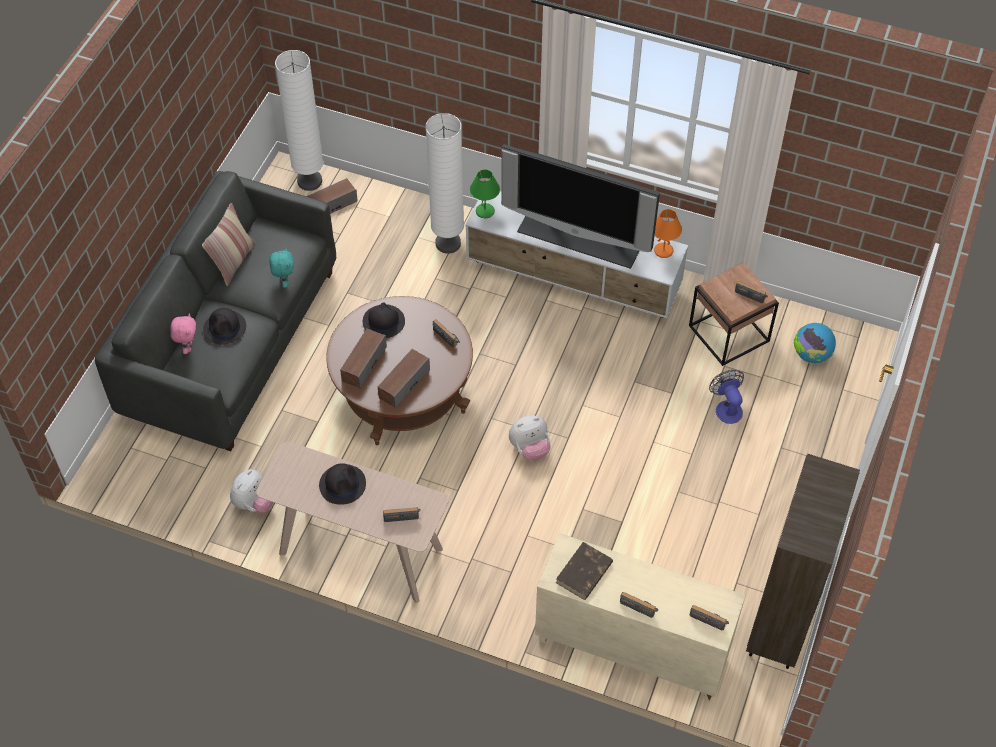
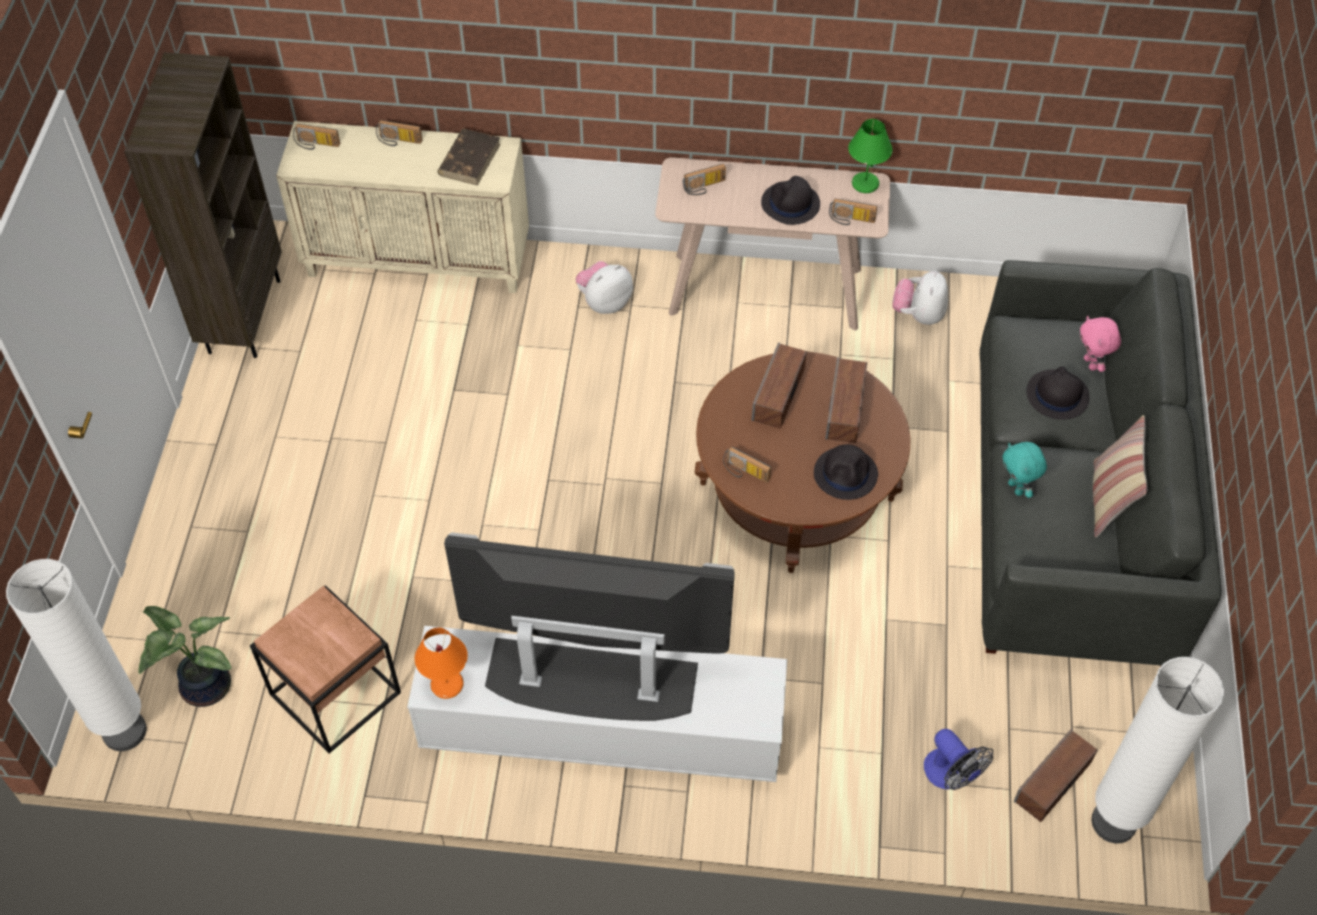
camera: 165 degrees right, 0 degrees up
(448, 243) = (826, 753): white floor lamp -> white floor lamp (124, 731)
(485, 212) = (762, 690): green table lamp -> green table lamp (864, 183)
(530, 448) = (596, 454): plush toy -> plush toy (604, 302)
(726, 407) = (329, 572): fan -> fan (951, 775)
(751, 294) = (293, 638): radio -> radio (851, 220)
(811, 355) = (202, 687): globe -> potted plant

